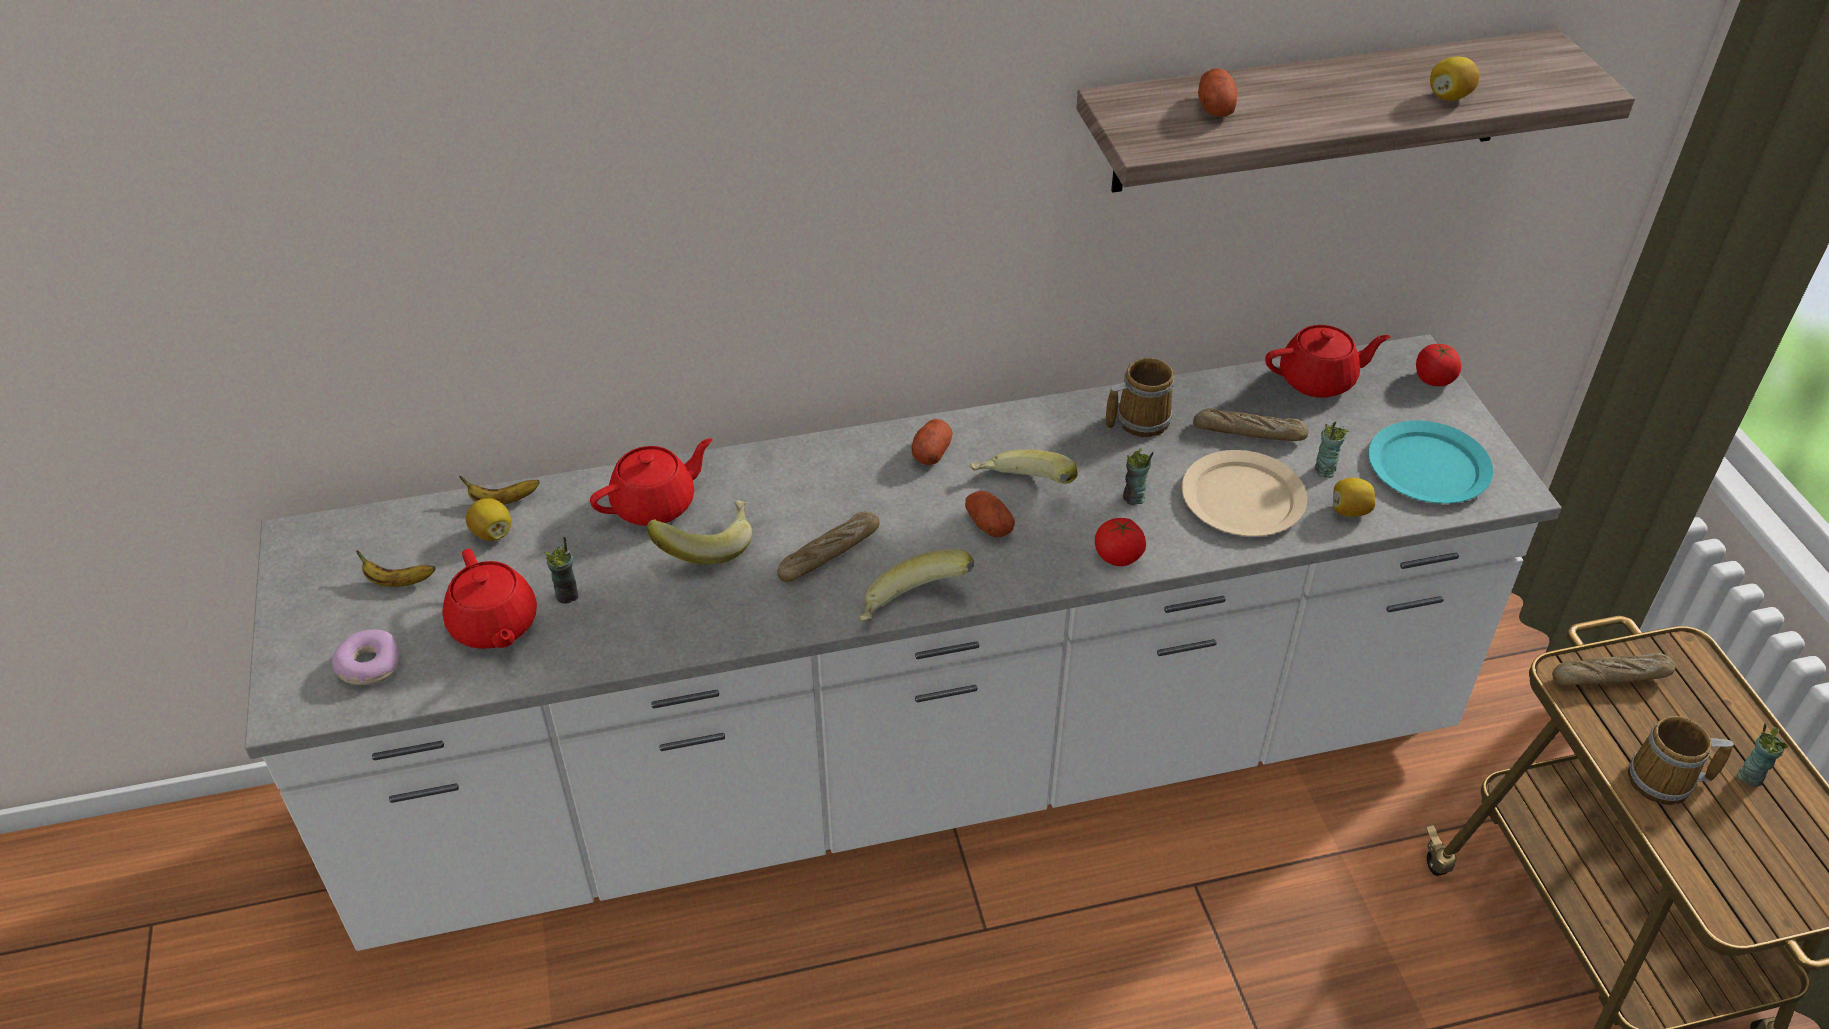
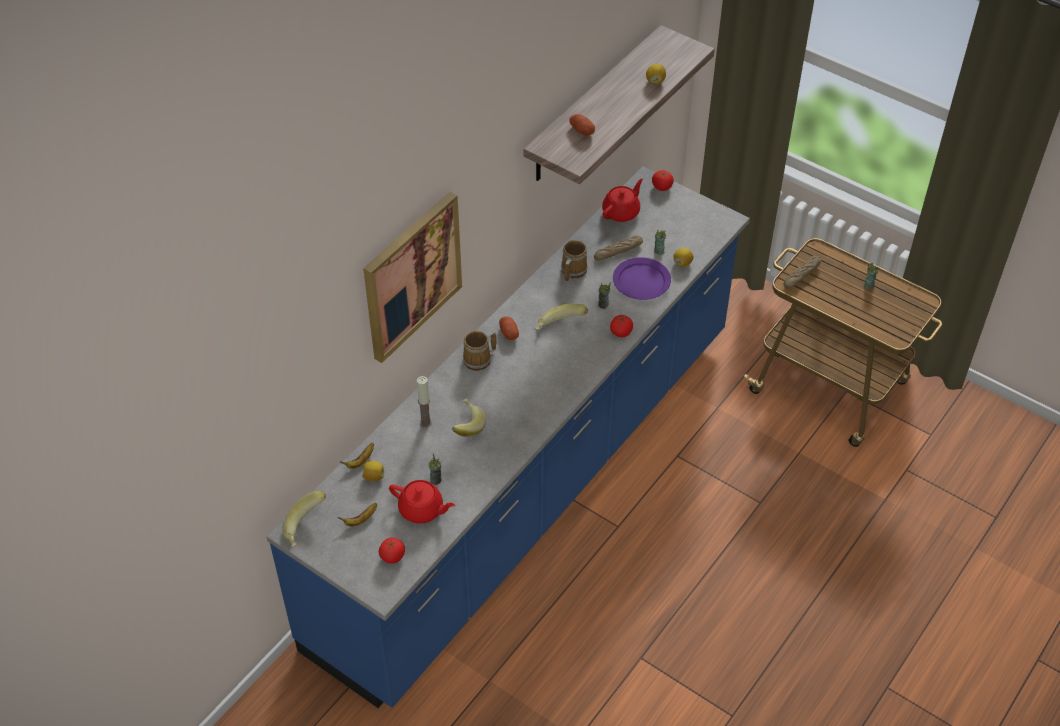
camera: 40 degrees left, 5 degrees up
(368, 665) = (392, 556): donut -> tomato
(656, 504) = (425, 423): red teapot -> candle
(706, 198) = (411, 275): none -> picture
(829, 554) = (516, 399): bread -> none
(914, 608) = (570, 399): banana -> banana (306, 528)
(914, 771) = (530, 485): white counter -> blue counter
(988, 524) = (562, 349): potato -> none
(1242, 499) = (641, 281): beige plate -> purple plate
(1428, 468) = (693, 228): turquoise plate -> none
(1665, 782) = (846, 304): mug -> mug (479, 359)

